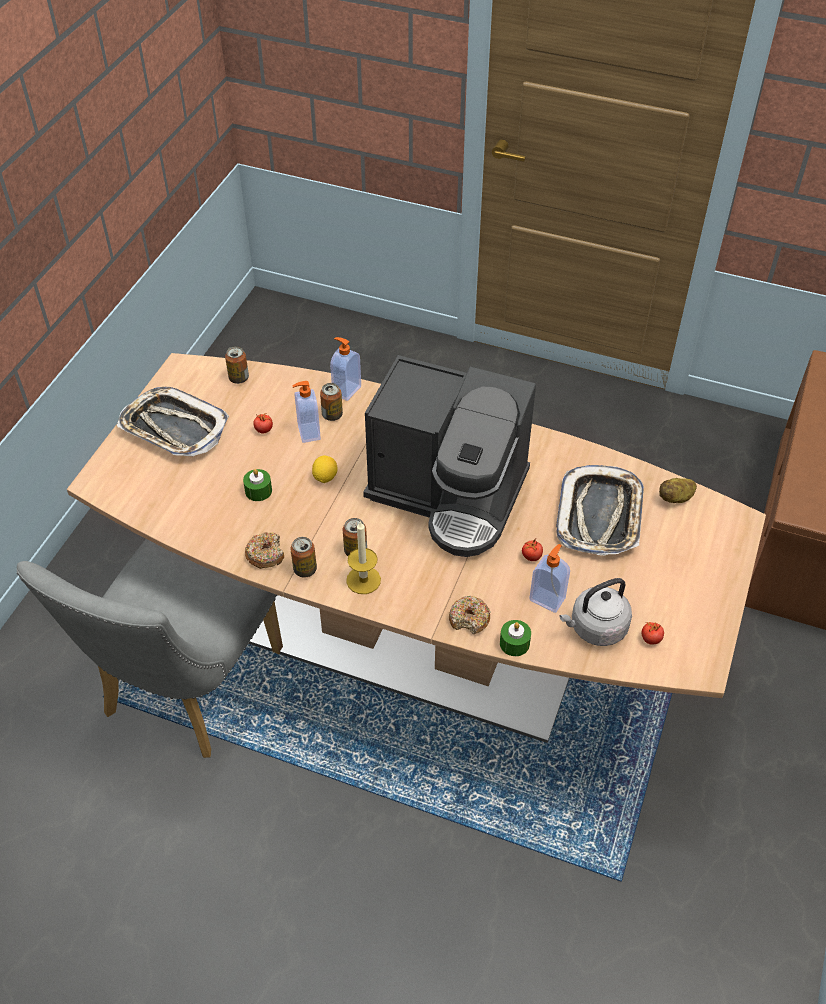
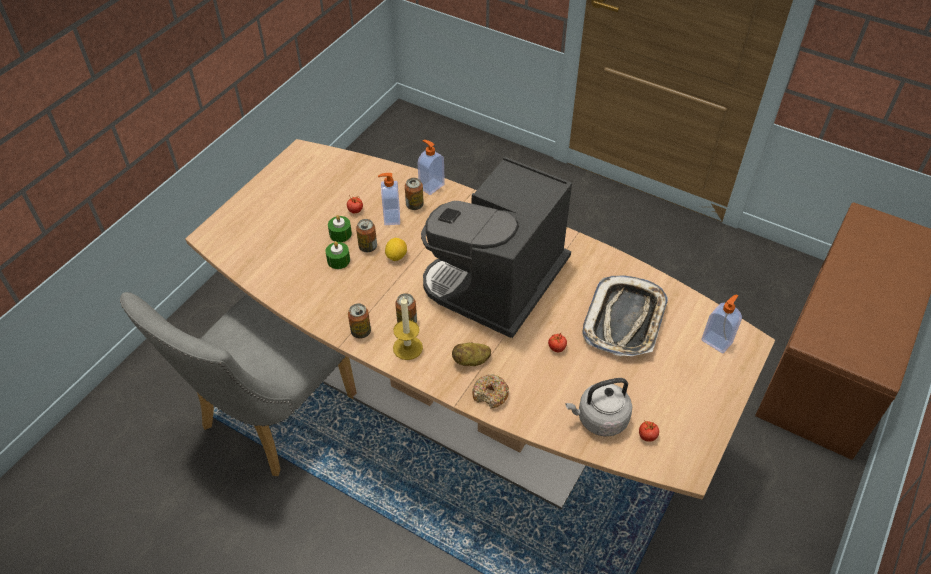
camera: 10 degrees right, 0 degrees up
(174, 428) = (283, 200): tray -> none
(239, 378) = (345, 165): can -> can (368, 247)
(265, 554) = (331, 314): donut -> none
(449, 494) = (498, 285): coffee machine -> coffee machine turned 90 degrees clockwise
(514, 643) = (525, 422): green candle -> green candle (340, 234)
(547, 598) = (562, 387): soap dispenser -> soap dispenser (717, 341)
(676, 498) = (696, 314): potato -> potato (471, 361)

